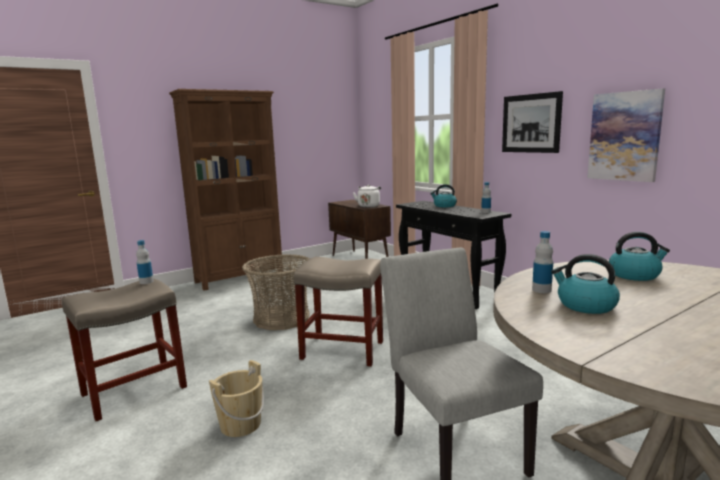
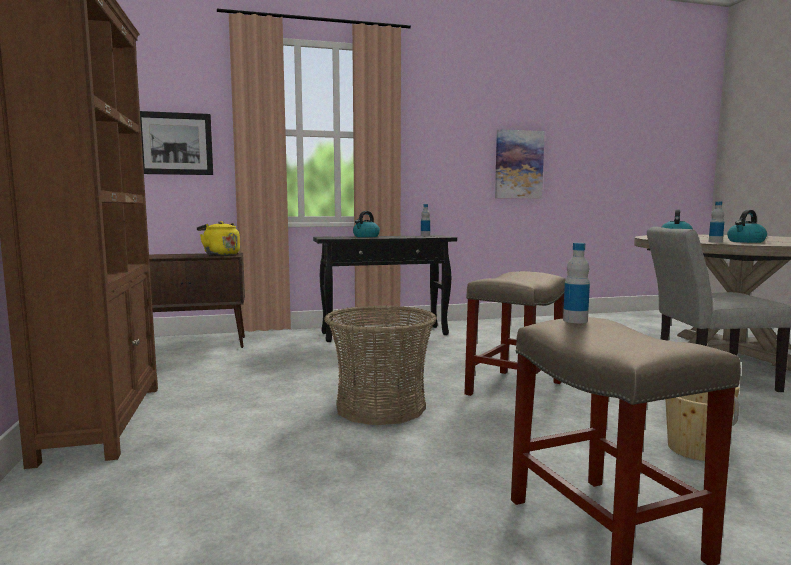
camera: 70 degrees left, 5 degrees down
(369, 206) = (220, 254): white kettle -> yellow kettle
(531, 123) = (439, 149): picture -> picture (175, 143)

